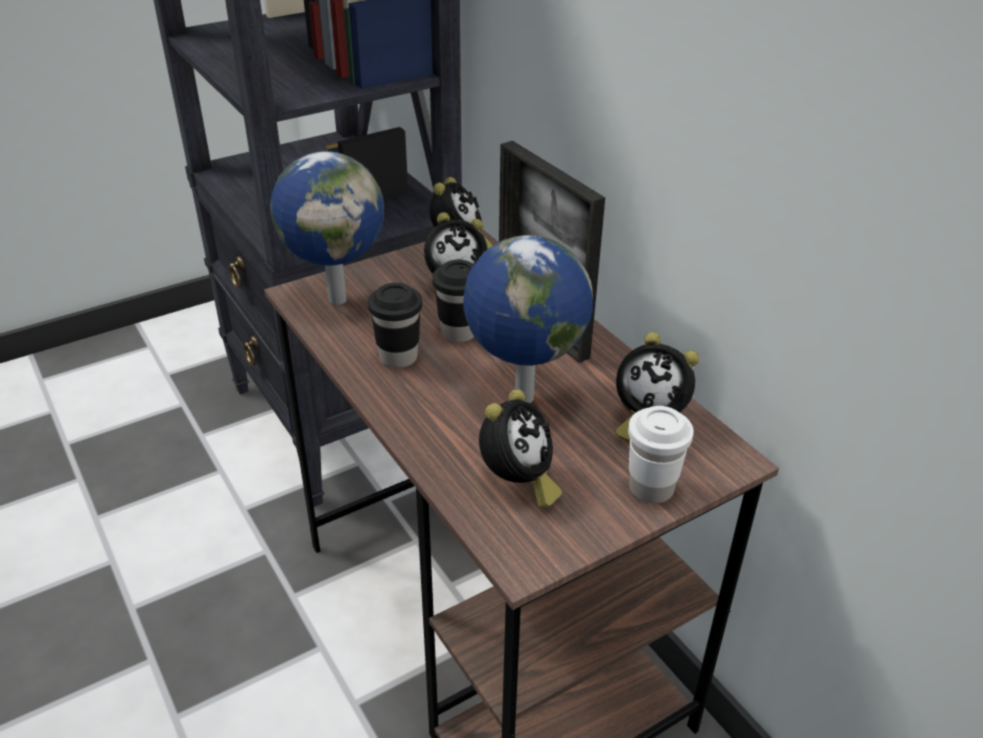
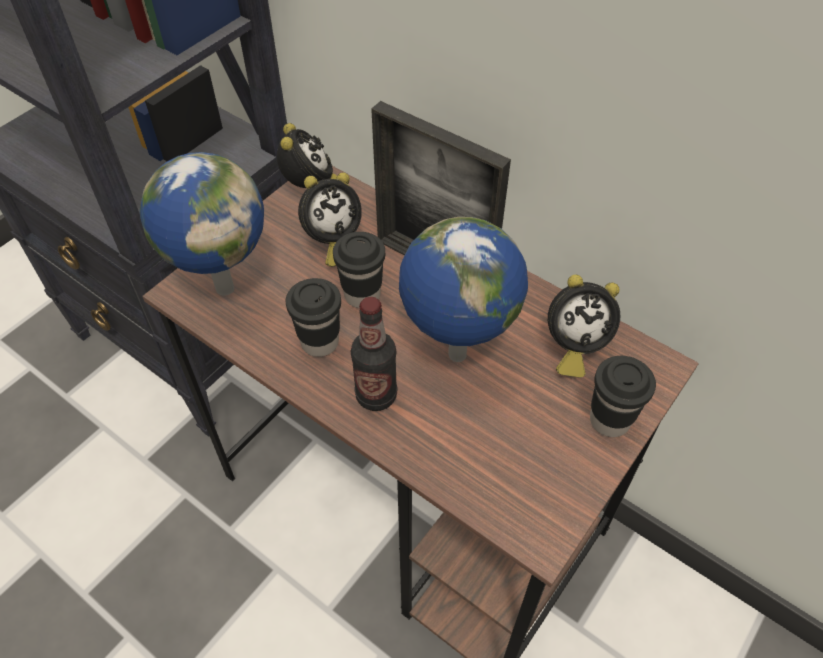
camera: 20 degrees left, 15 degrees up
(427, 409) = (376, 395): none -> bottle
(517, 483) = (496, 453): alarm clock -> none
(651, 489) = (609, 420): white cup -> black cup

